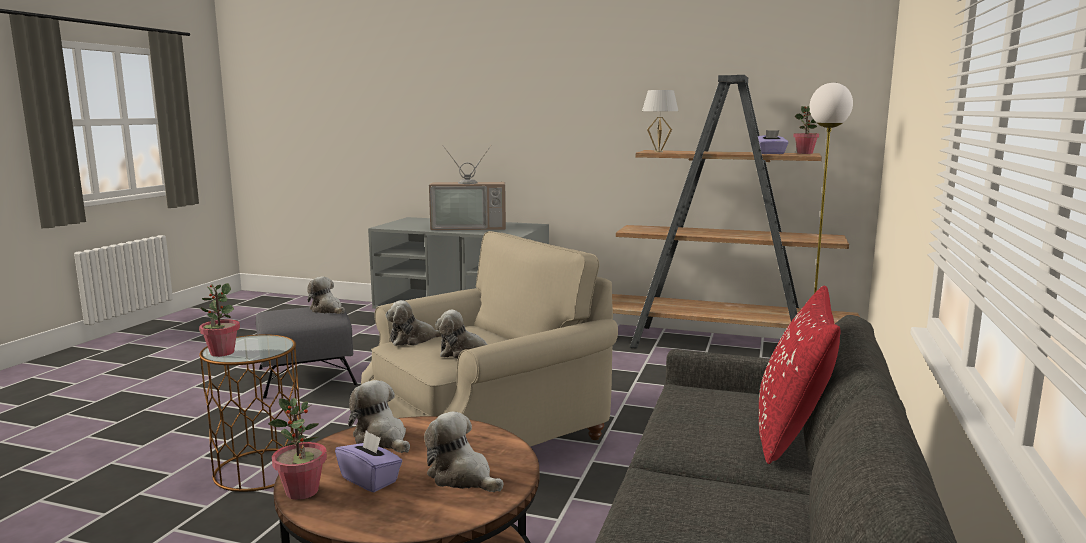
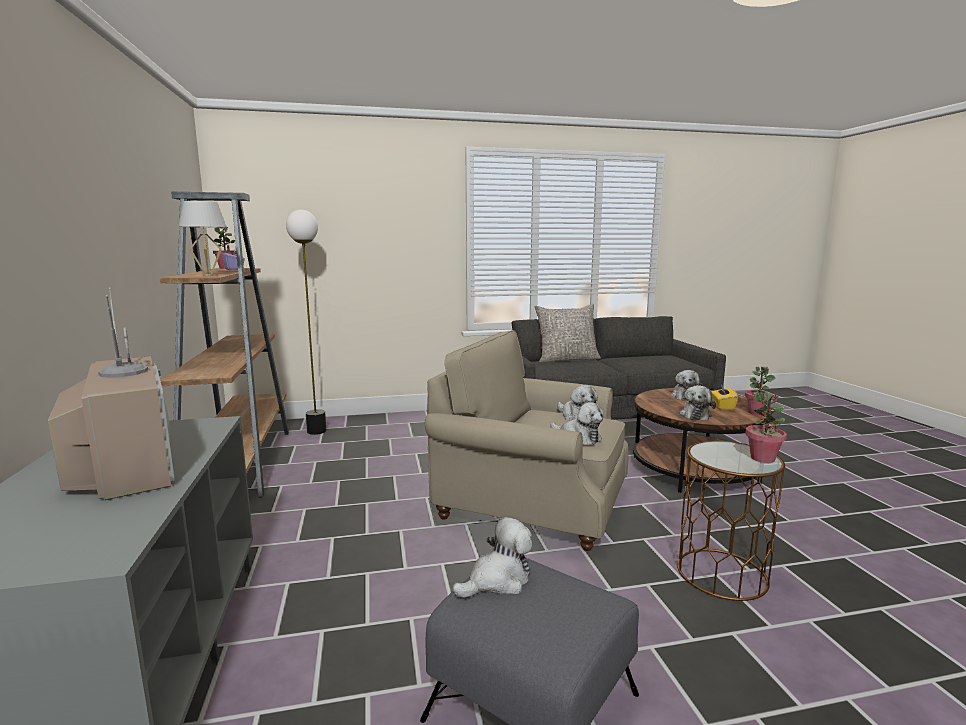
camera: 120 degrees left, 0 degrees up
(327, 310) = (497, 580): plush toy -> plush toy turned 135 degrees counterclockwise
(370, 480) = (722, 406): purple tissue box -> yellow tissue box
(791, 433) = (566, 359): red pillow -> grey pillow

